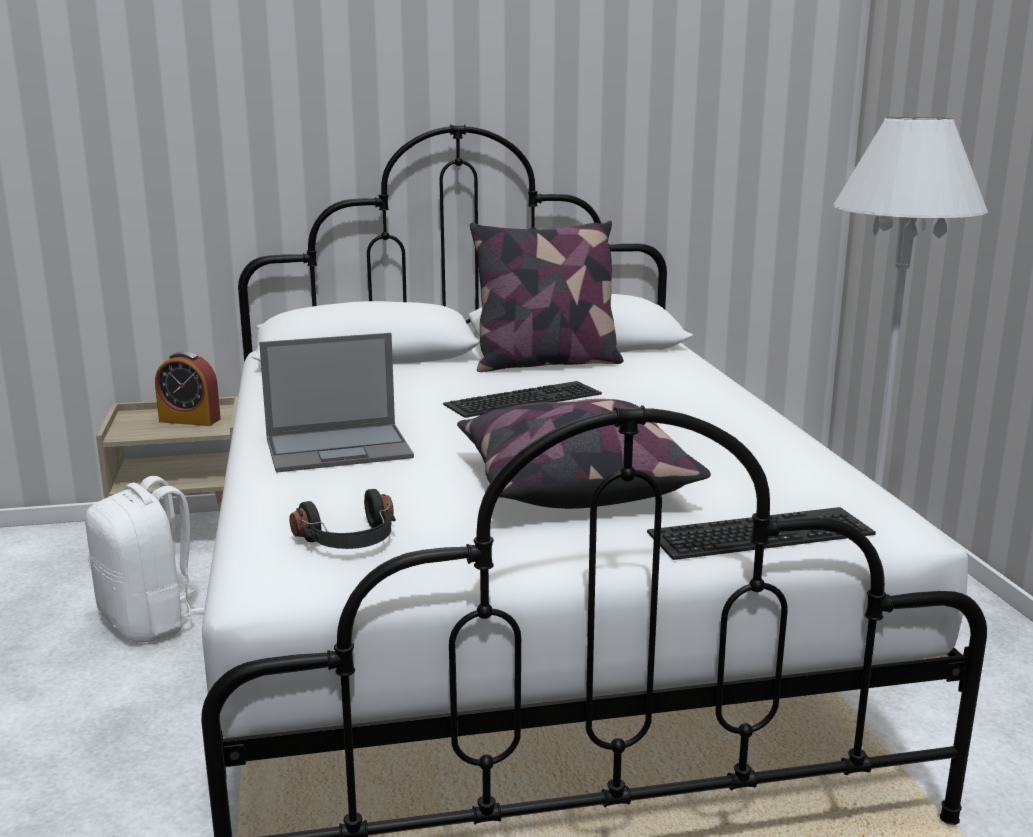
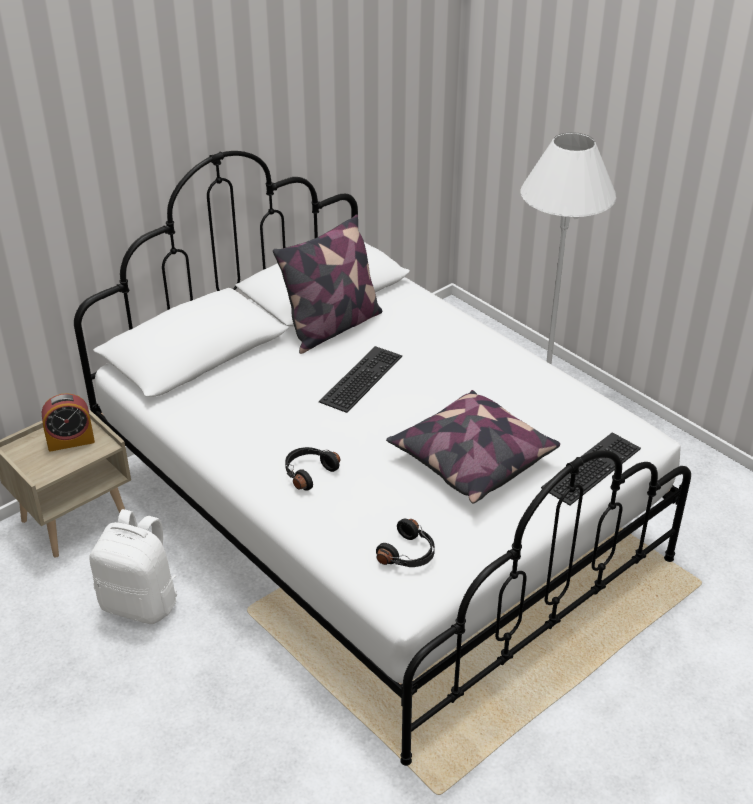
camera: 30 degrees left, 20 degrees up
(340, 448) = (308, 473): laptop -> black headphones

